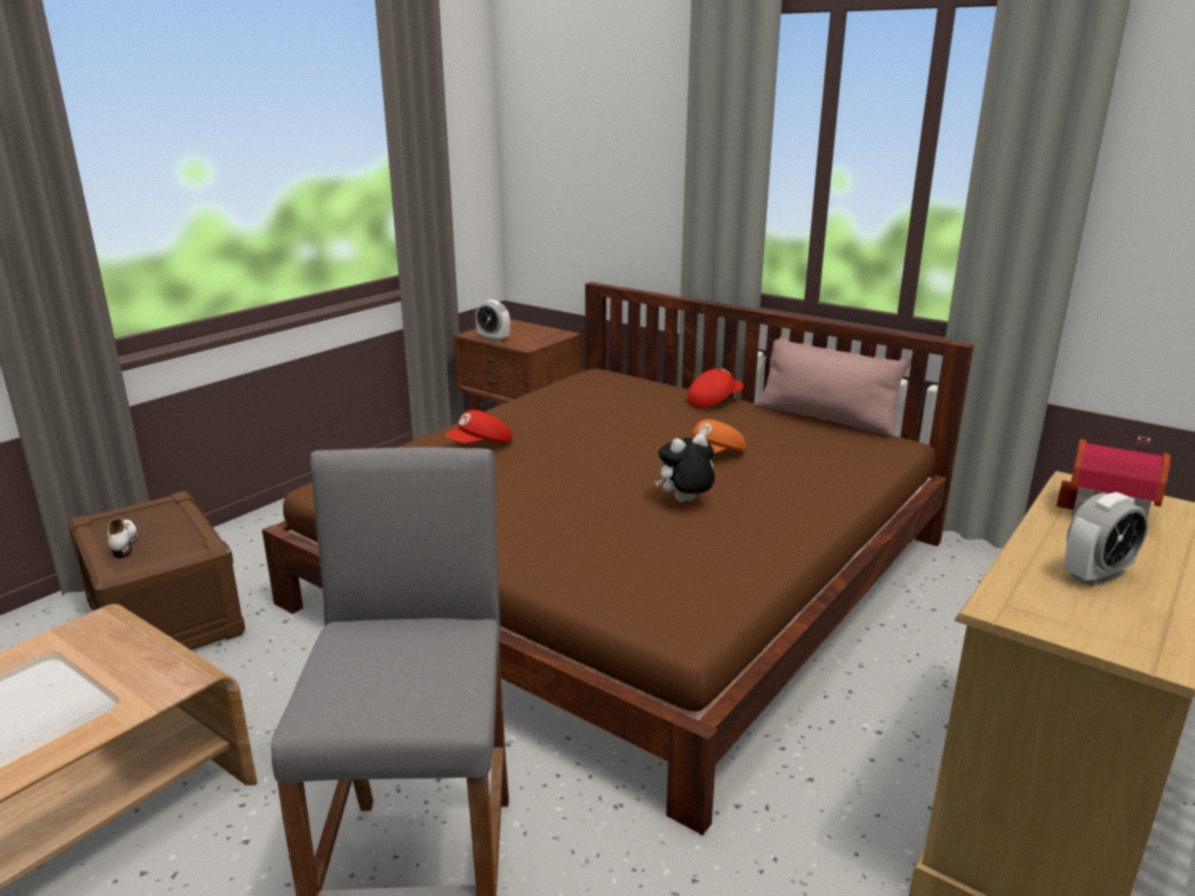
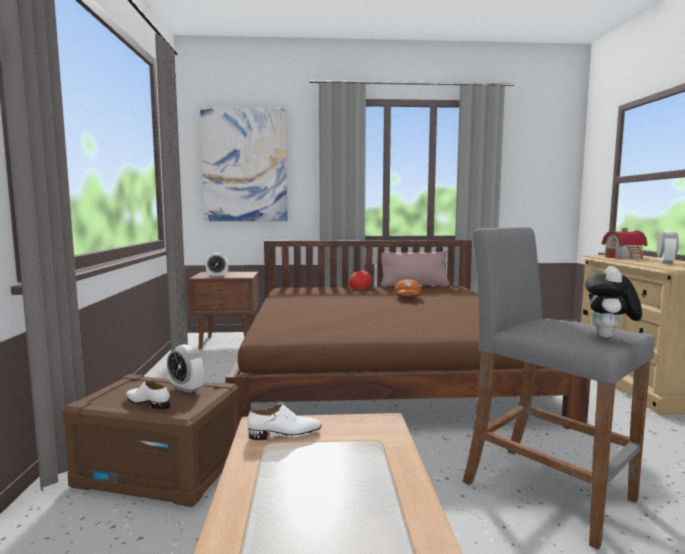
camera: 40 degrees left, 15 degrees down
(84, 647) = (285, 434): none -> white shoe
(181, 535) = (186, 388): none -> alarm clock
(481, 445) = (302, 312): red cap -> none
(581, 138) = (245, 165): none -> picture
(685, 502) = (438, 309): plush toy -> plush toy (609, 337)

